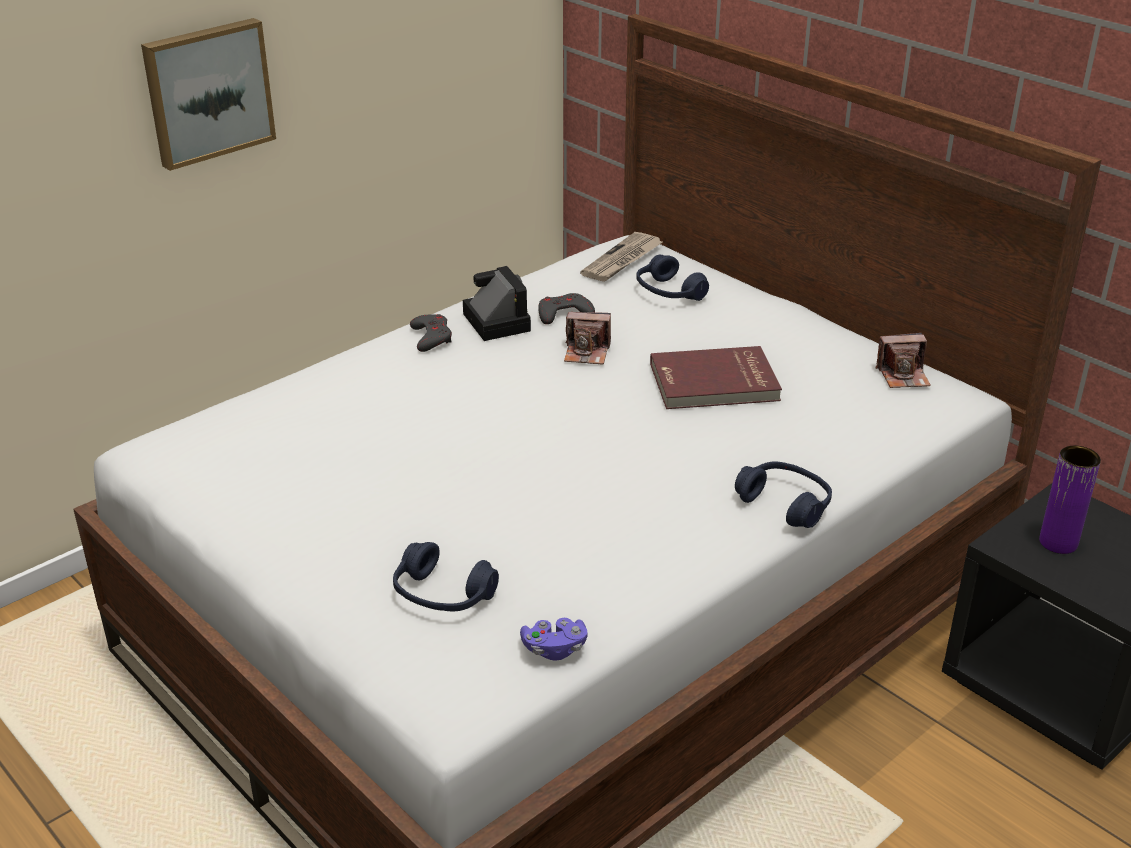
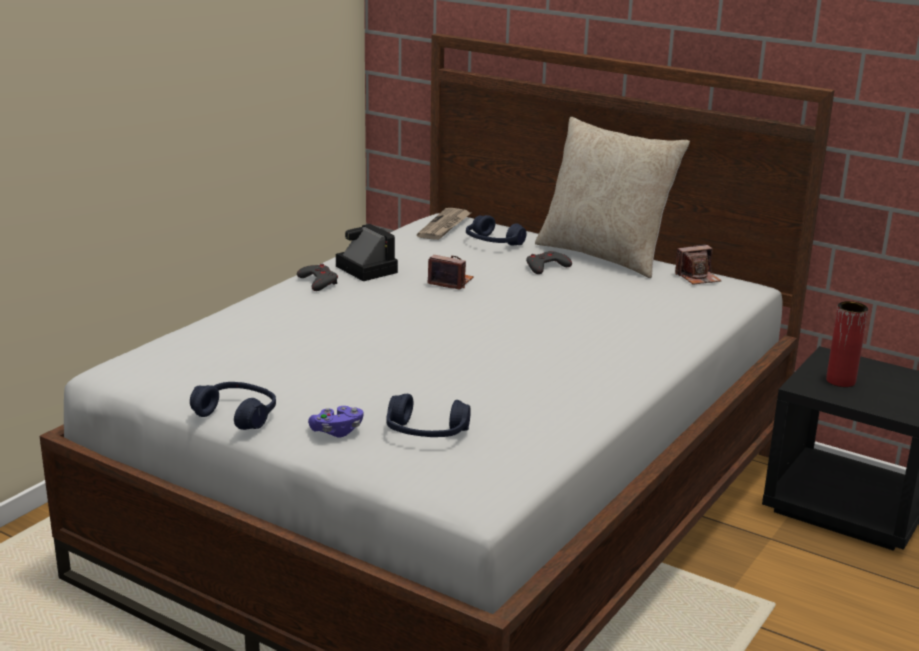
camera: 15 degrees left, 10 degrees down
(207, 92) = (120, 86): picture -> none
(554, 649) = (534, 455): purple game controller -> purple game controller (337, 431)
(563, 313) = (417, 260): grey game controller -> grey game controller (546, 267)
(587, 352) = (451, 282): camera -> camera turned 150 degrees counterclockwise
(714, 383) = (561, 292): red book -> none
(785, 504) = (656, 356): blue headphones -> blue headphones (237, 415)
(799, 326) = (604, 255): none -> beige pillow
(1058, 542) = (840, 381): purple vase -> red vase

